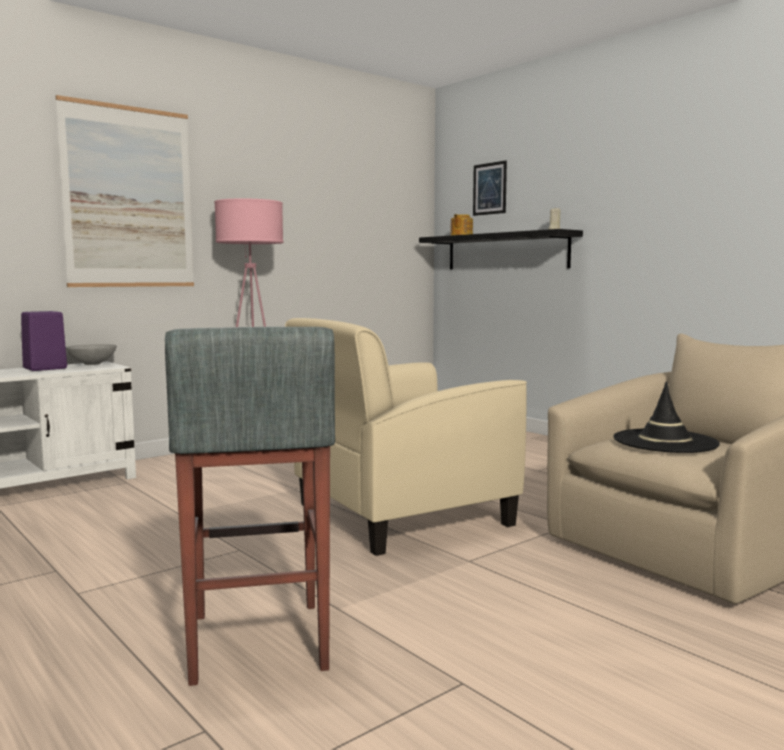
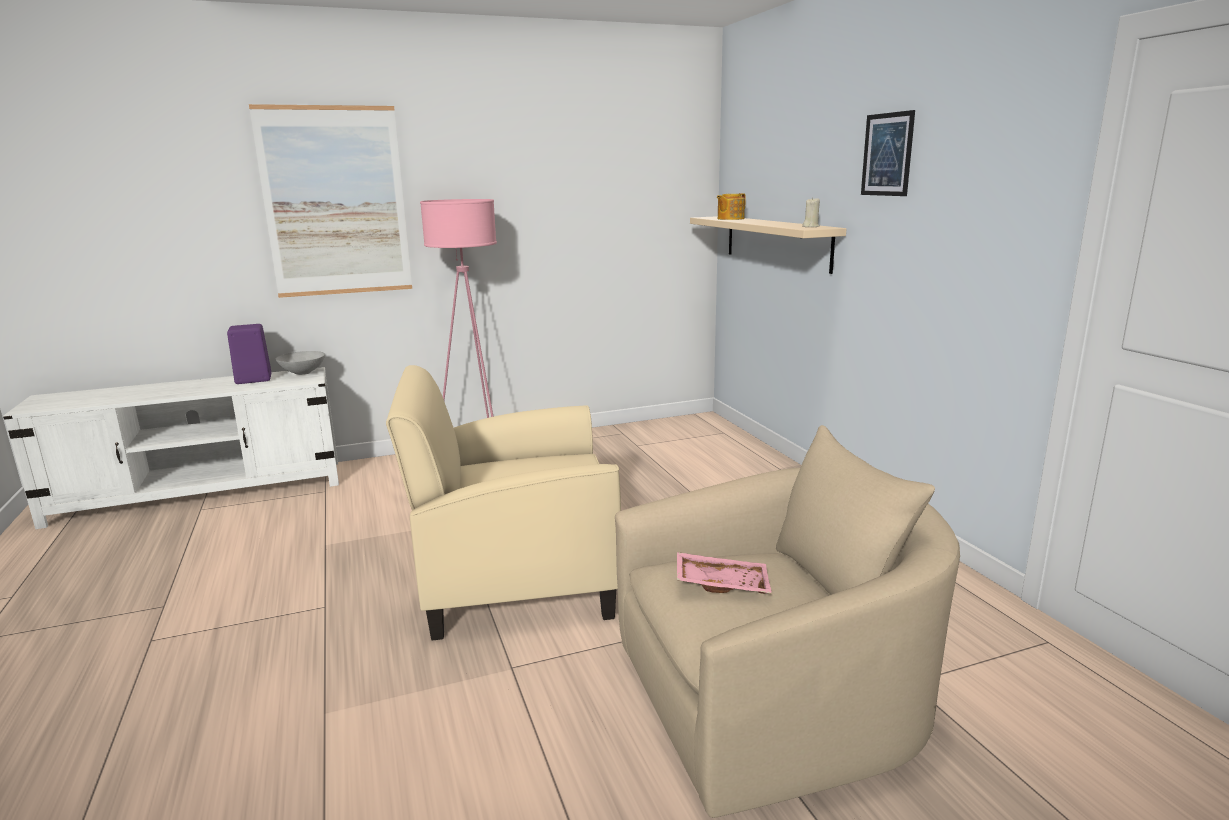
camera: 20 degrees right, 10 degrees up
(255, 642) = (215, 744): grey stool -> none
(489, 188) = (765, 161): picture -> picture (887, 154)
(506, 251) = (776, 242): black shelf -> beige shelf
(665, 442) = (722, 583): black hat -> pink tray

